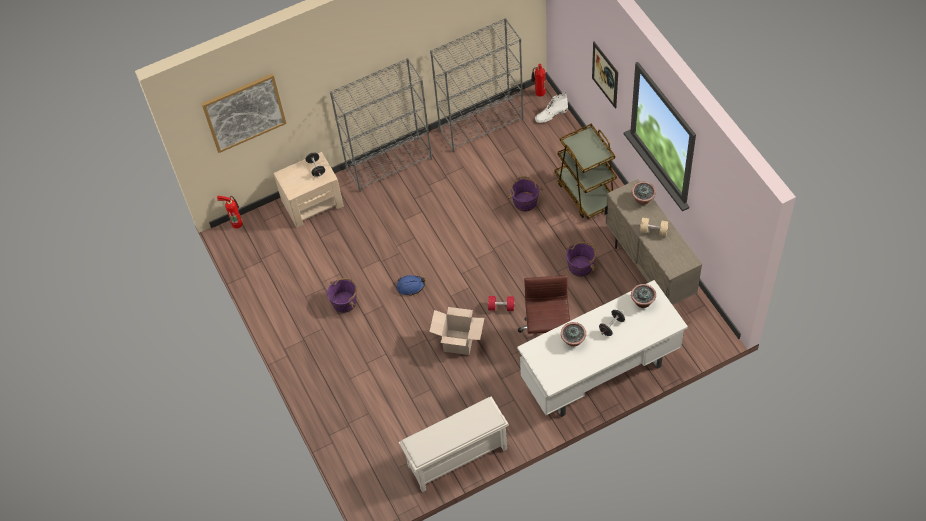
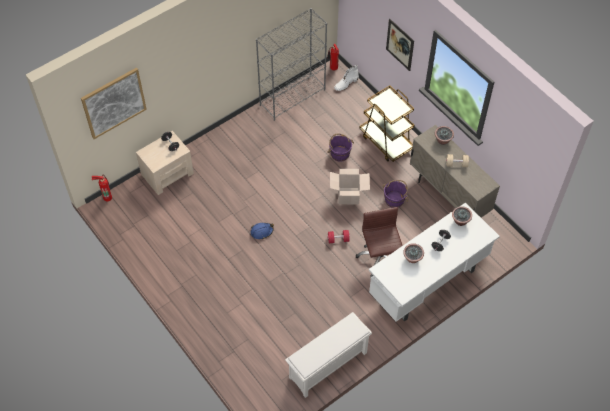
camera: 15 degrees left, 0 degrees up
(345, 302) = (210, 251): purple bucket -> none
(389, 164) = (224, 135): grey bookcase -> none
(458, 342) = (310, 272): cardboard box -> cardboard box (348, 196)

